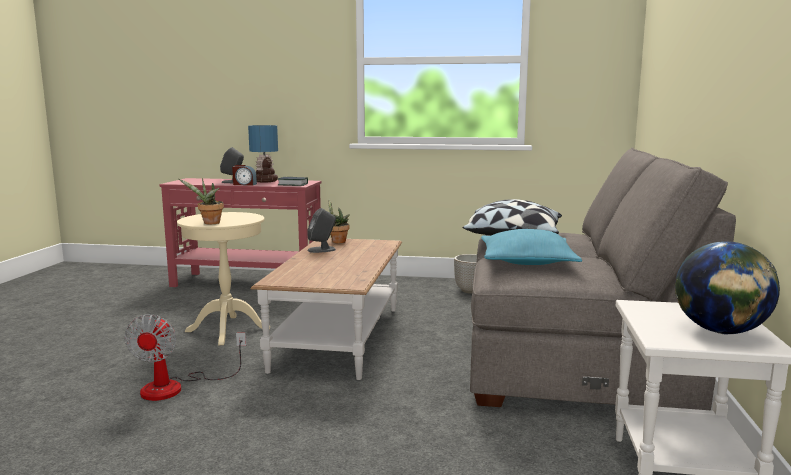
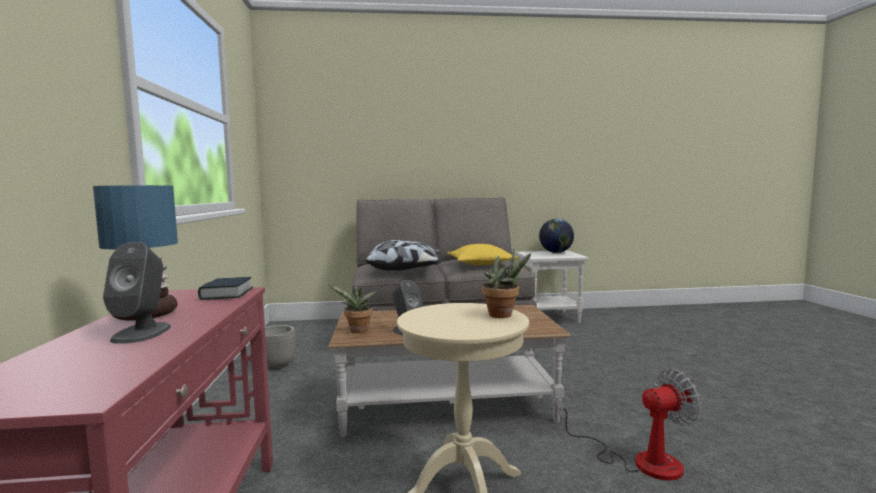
camera: 105 degrees left, 5 degrees down
(244, 184) = (204, 318): alarm clock -> none
(527, 262) = (481, 264): turquoise pillow -> yellow pillow

